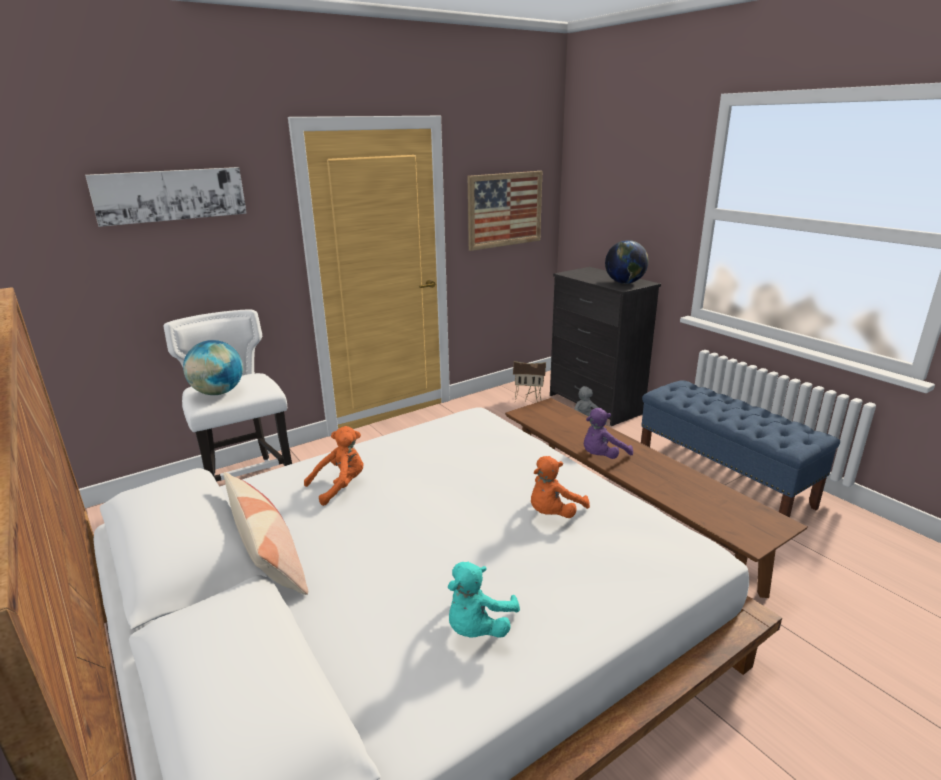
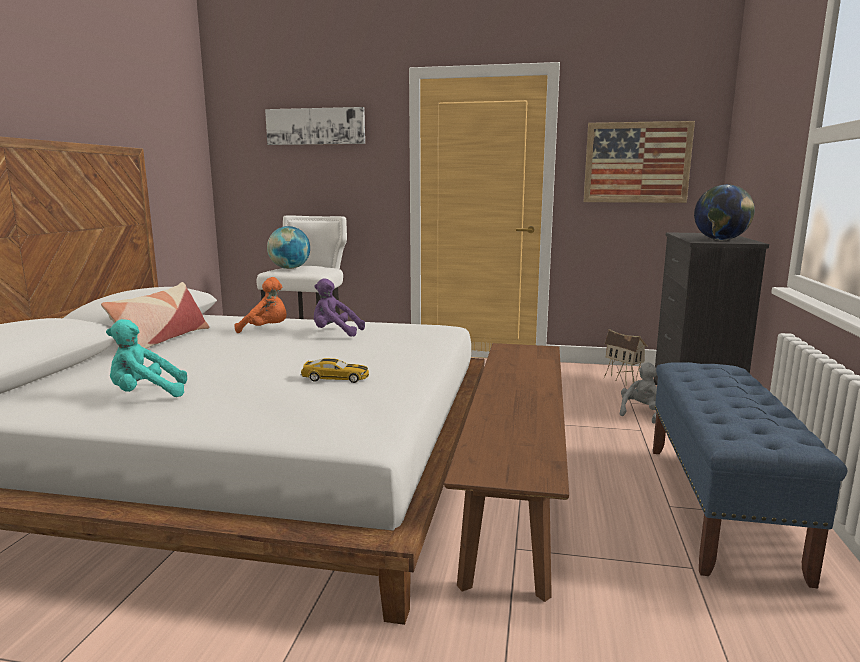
camera: 45 degrees right, 10 degrees down
(553, 513) = (335, 378): orange plush toy -> toy car
(602, 456) = (497, 384): purple plush toy -> purple plush toy (335, 333)

